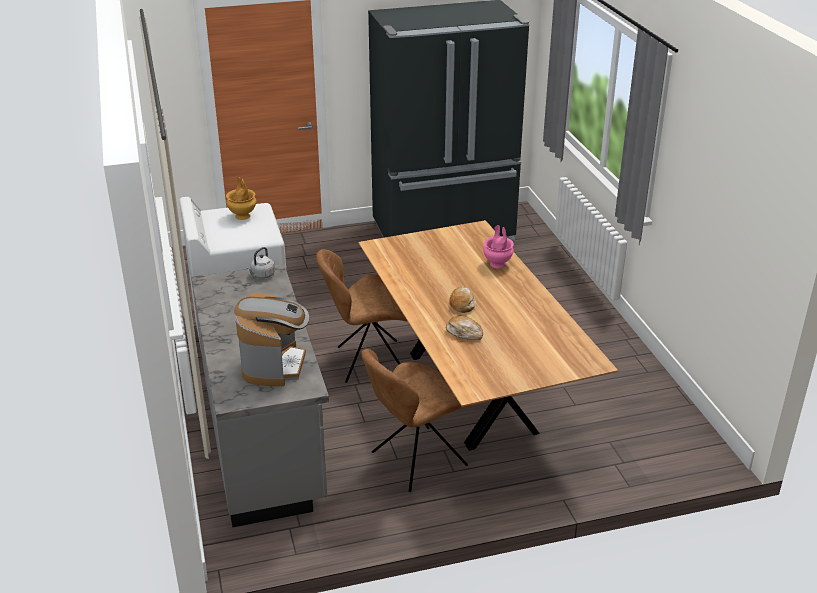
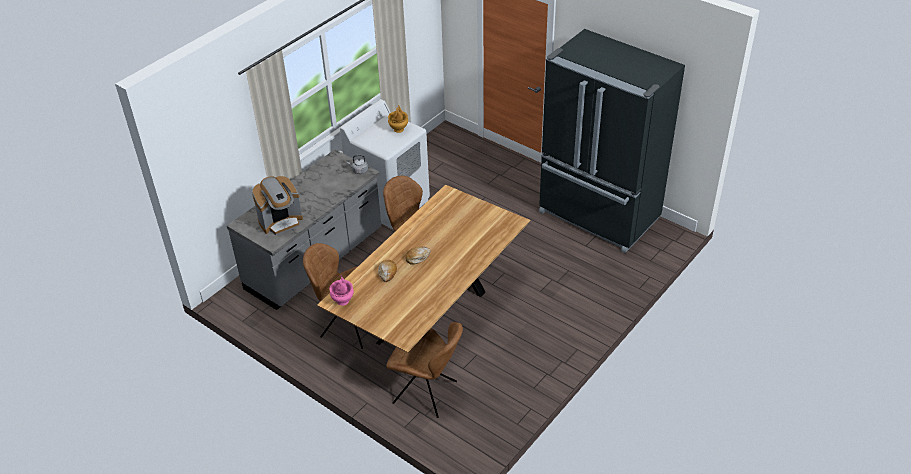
camera: 55 degrees right, 10 degrees up
(498, 264) = (478, 250): pink vase -> pink vase (343, 301)
(590, 446) = (427, 393): none -> brown chair

